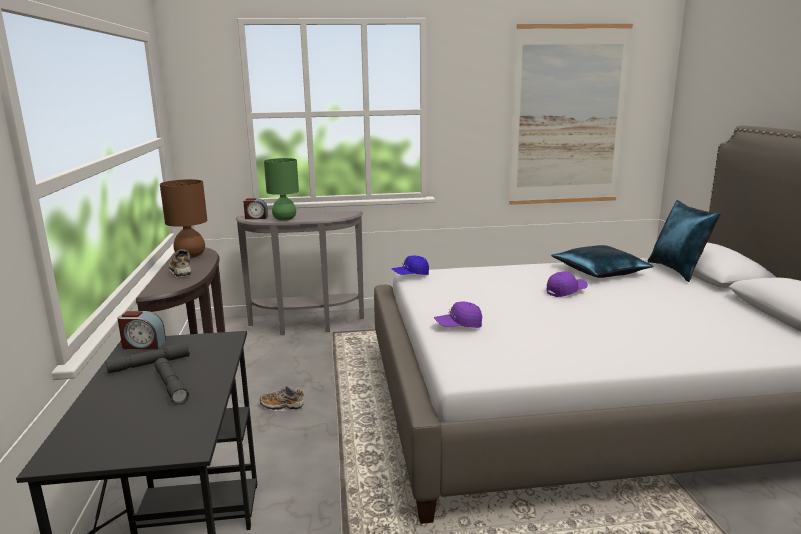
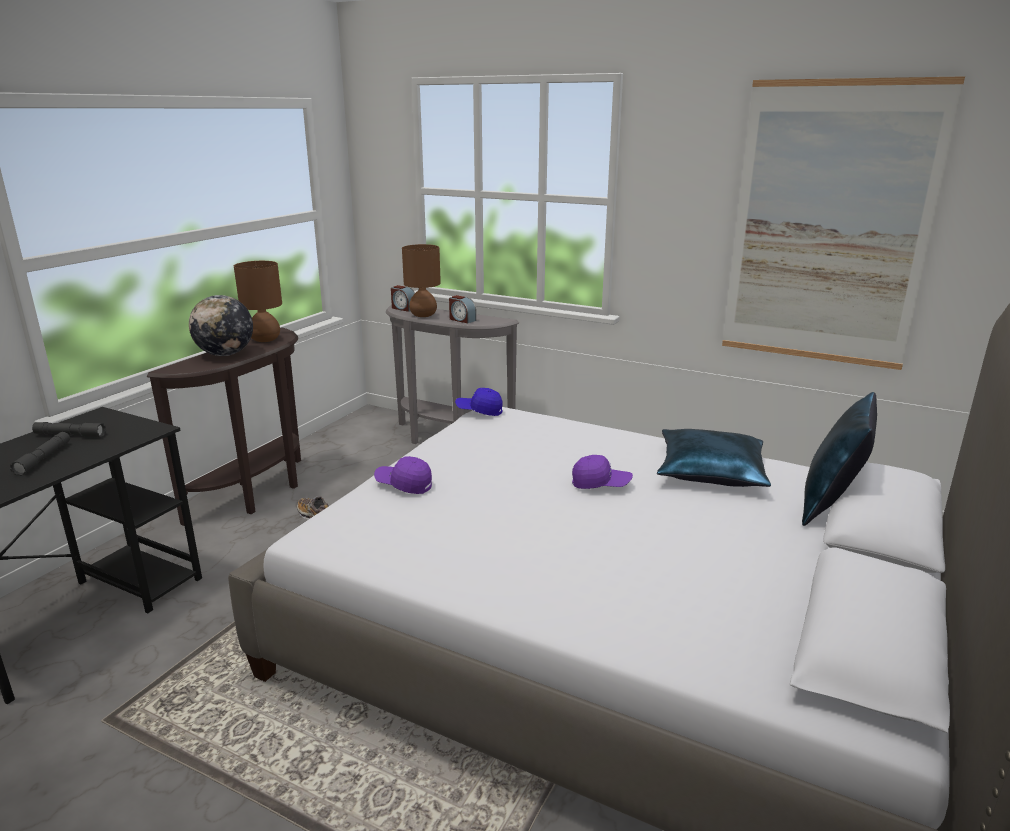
camera: 35 degrees right, 5 degrees up
(143, 345) = (100, 416): alarm clock -> alarm clock (462, 320)
(181, 271) = (225, 354): shoe -> globe
(284, 219) = (423, 315): green table lamp -> brown table lamp

